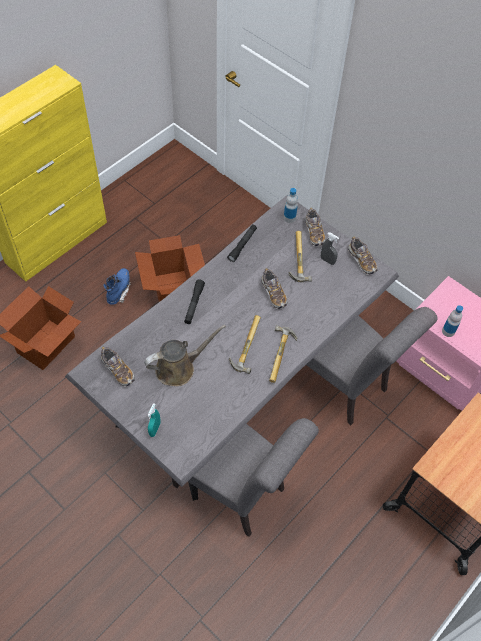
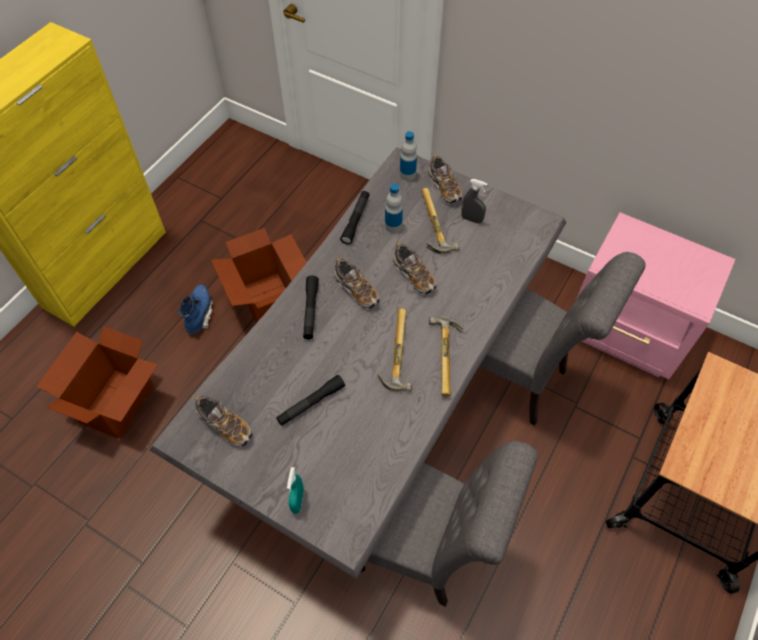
camera: 10 degrees left, 0 degrees up
(179, 368) = (311, 403): brown watering can -> black flashlight
(362, 260) = (515, 211): shoe -> shoe (356, 290)
(448, 331) = (642, 281): bottle -> bottle (393, 226)

